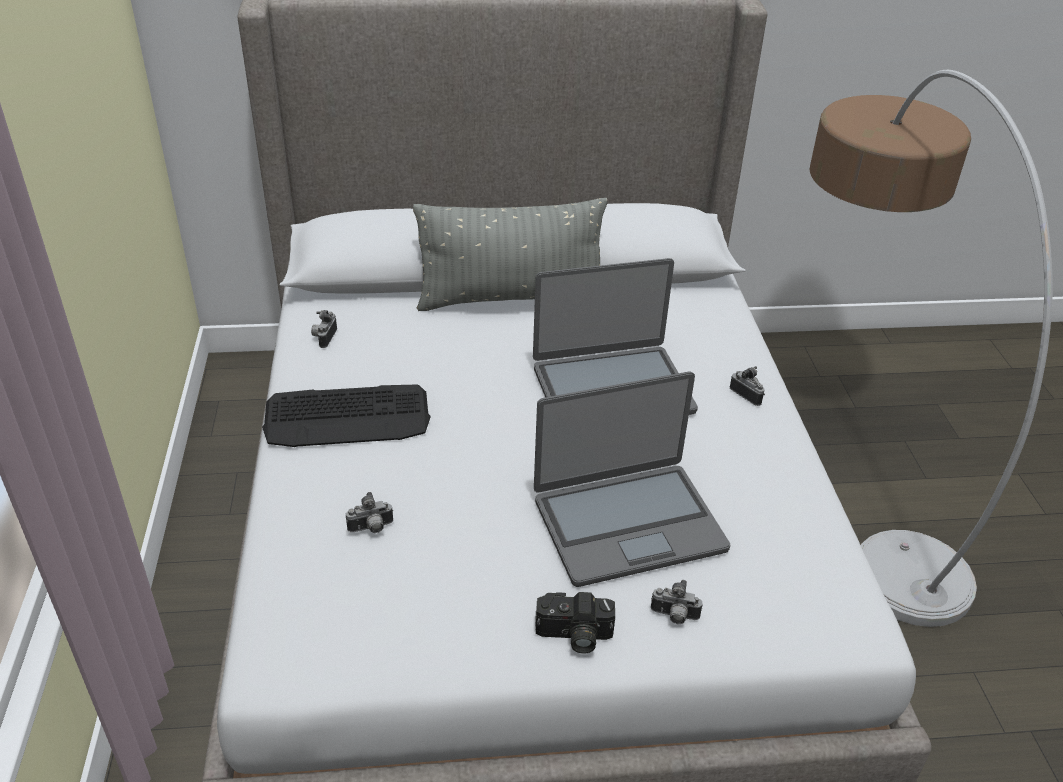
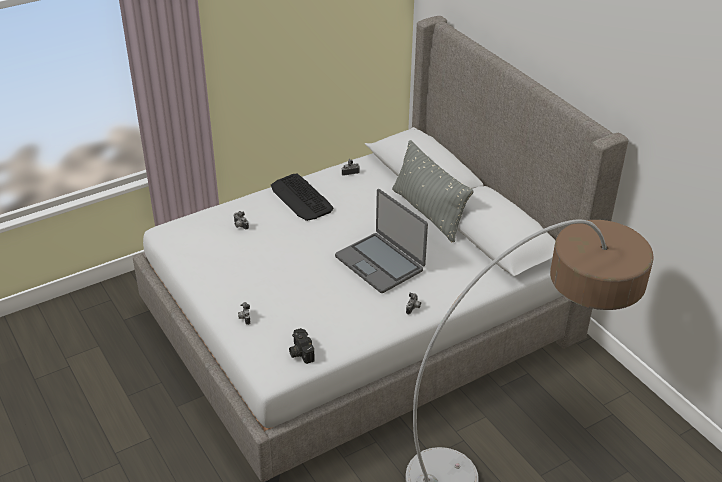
camera: 65 degrees right, 0 degrees up
(573, 636) = (219, 294): camera -> camera (300, 352)
(628, 523) = (291, 292): laptop -> none

